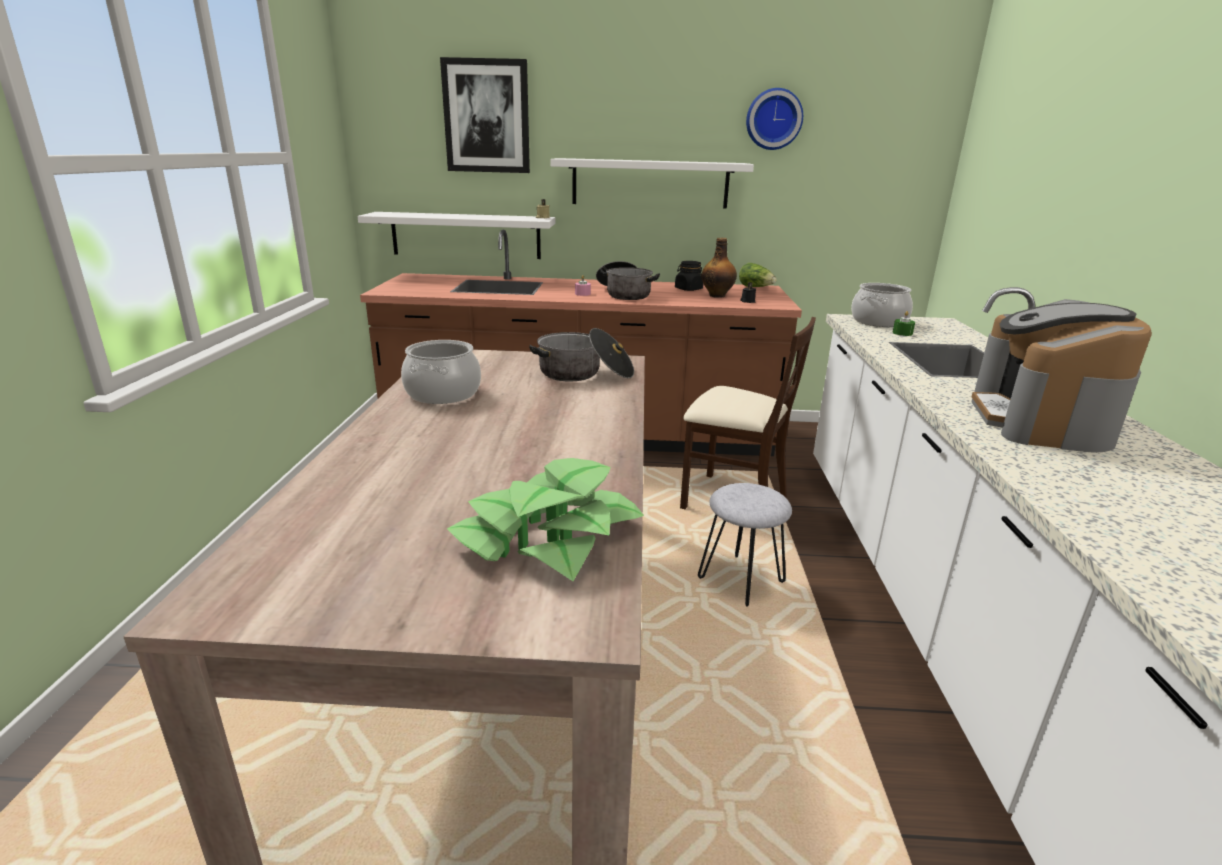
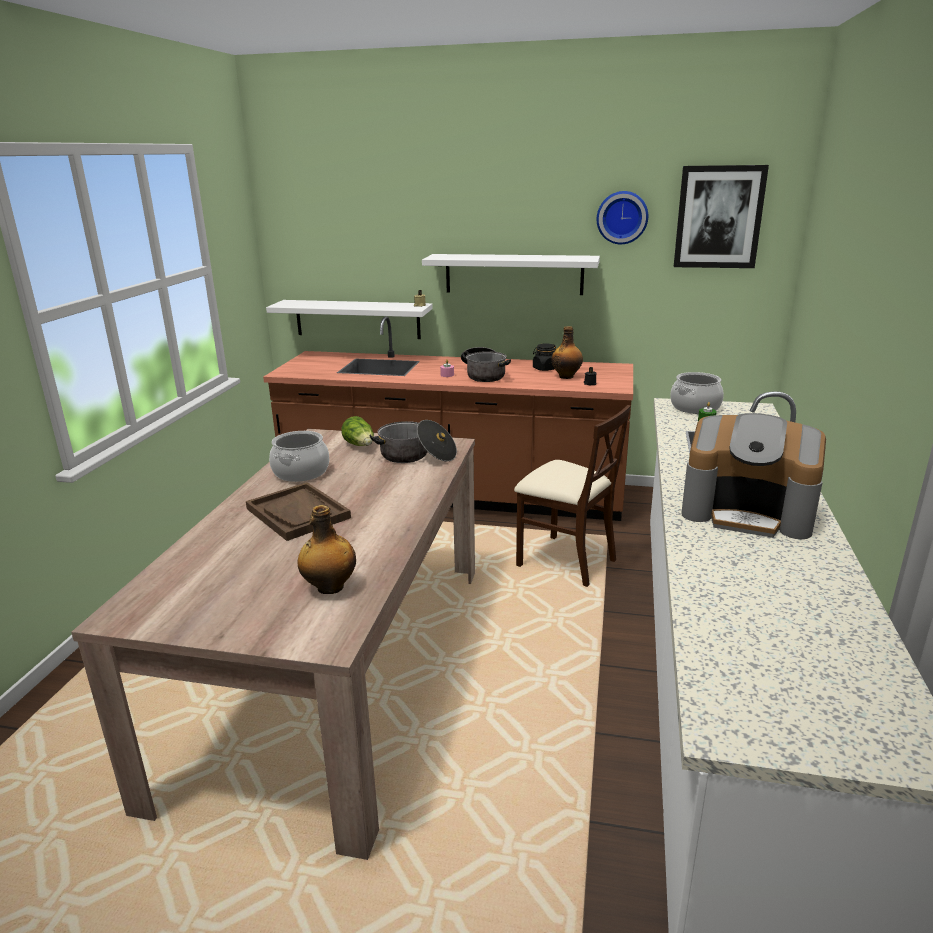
camera: 10 degrees right, 0 degrees up
(459, 441) = (298, 513): none -> brown tray
(486, 117) = (373, 221): picture -> picture (718, 217)
(548, 538) = (329, 588): potted plant -> bottle
(741, 582) = (545, 631): grey stool -> none
(756, 288) = (609, 367): lettuce -> lettuce (360, 445)
(1040, 420) = (747, 512): coffee machine -> coffee machine turned 90 degrees counterclockwise

